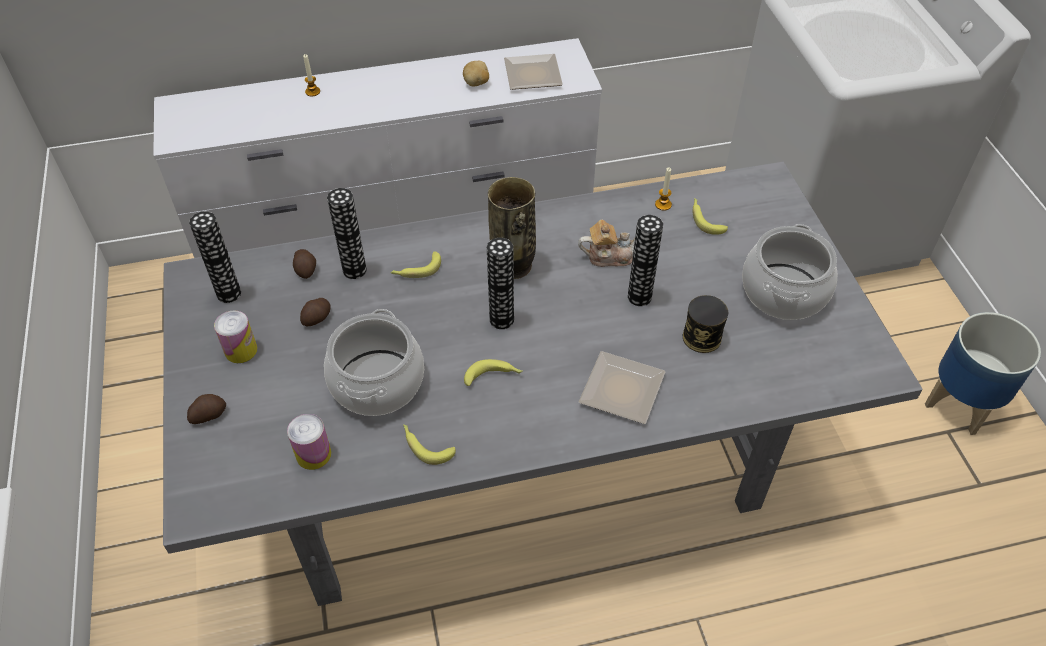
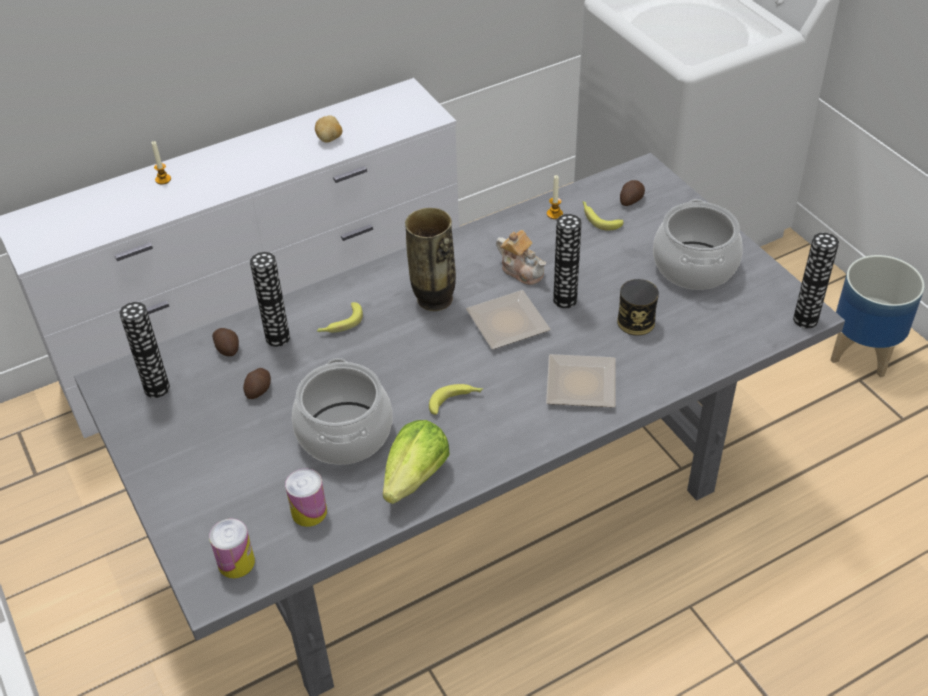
camera: 15 degrees left, 5 degrees down
(208, 414) = (186, 503): potato -> potato (630, 200)
(241, 350) = (193, 437): can -> can (236, 562)
(425, 446) = (416, 477): banana -> lettuce
(501, 319) = (442, 349): vase -> vase (805, 319)
(535, 76) = (385, 121): plate -> plate (510, 324)
(609, 256) = (522, 270): teapot -> teapot turned 60 degrees clockwise

